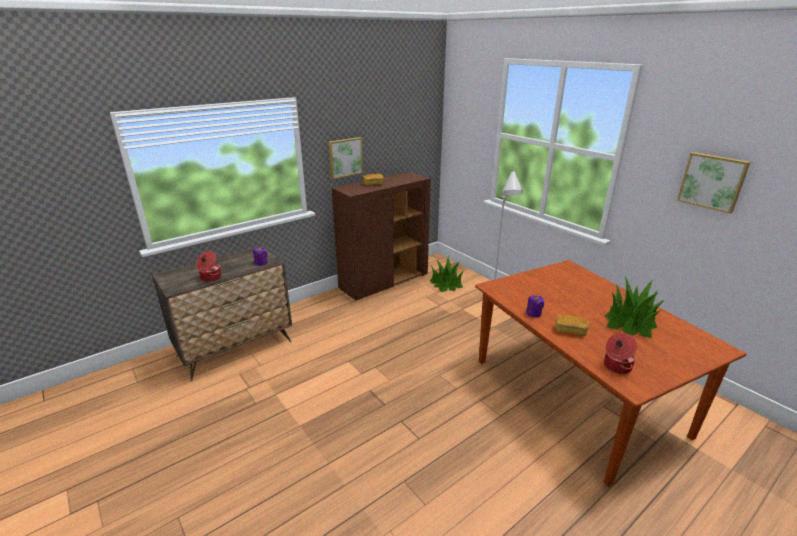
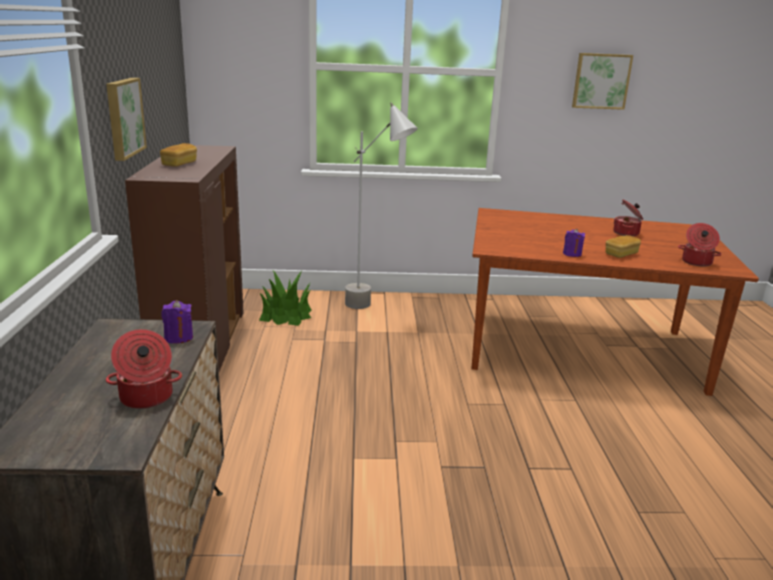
camera: 55 degrees left, 5 degrees down
(630, 322) = (626, 233): potted plant -> cooking pot

